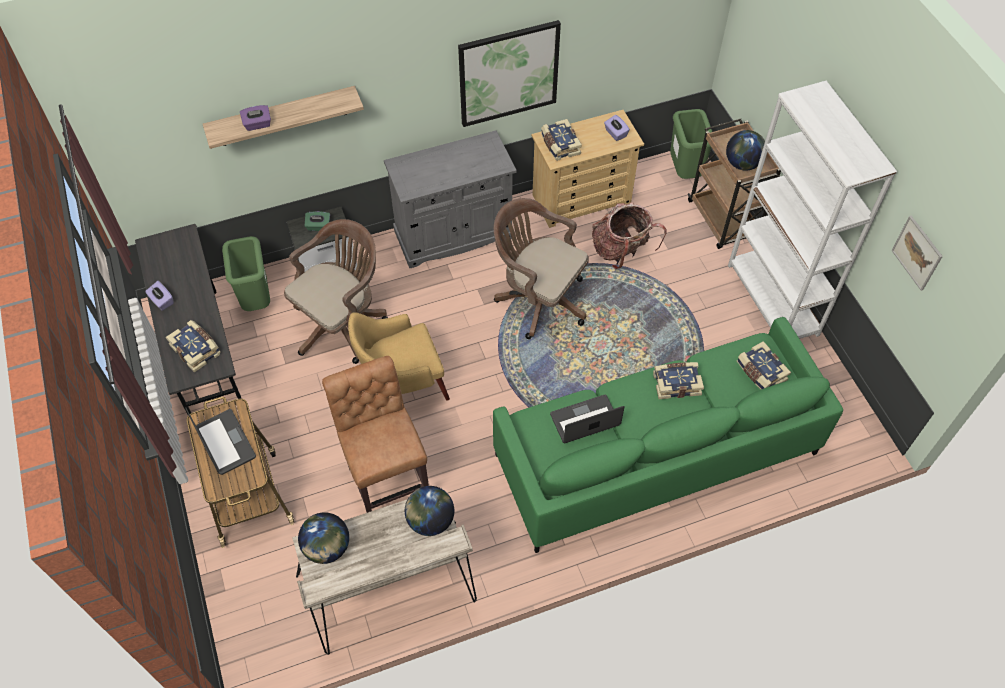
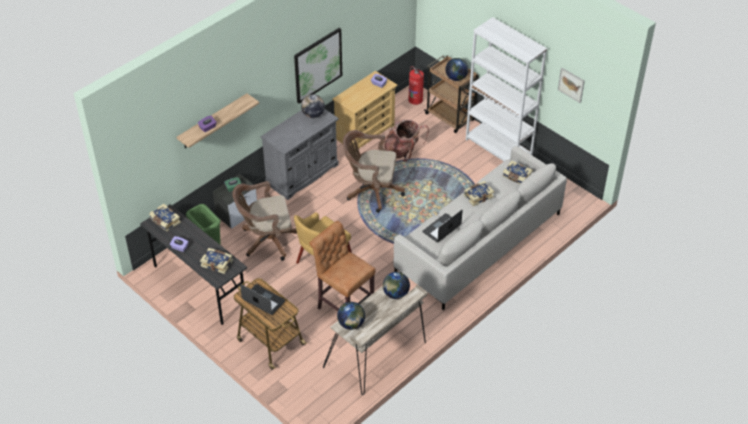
camera: 25 degrees left, 10 degrees down
(343, 323) = (267, 240): brown office chair -> brown office chair turned 120 degrees counterclockwise
(481, 152) = (313, 115): none -> globe
(559, 145) = (351, 99): book -> book (165, 221)
(655, 453) = (478, 243): green sofa -> grey sofa
(685, 172) = (415, 99): green trash can -> fire extinguisher

